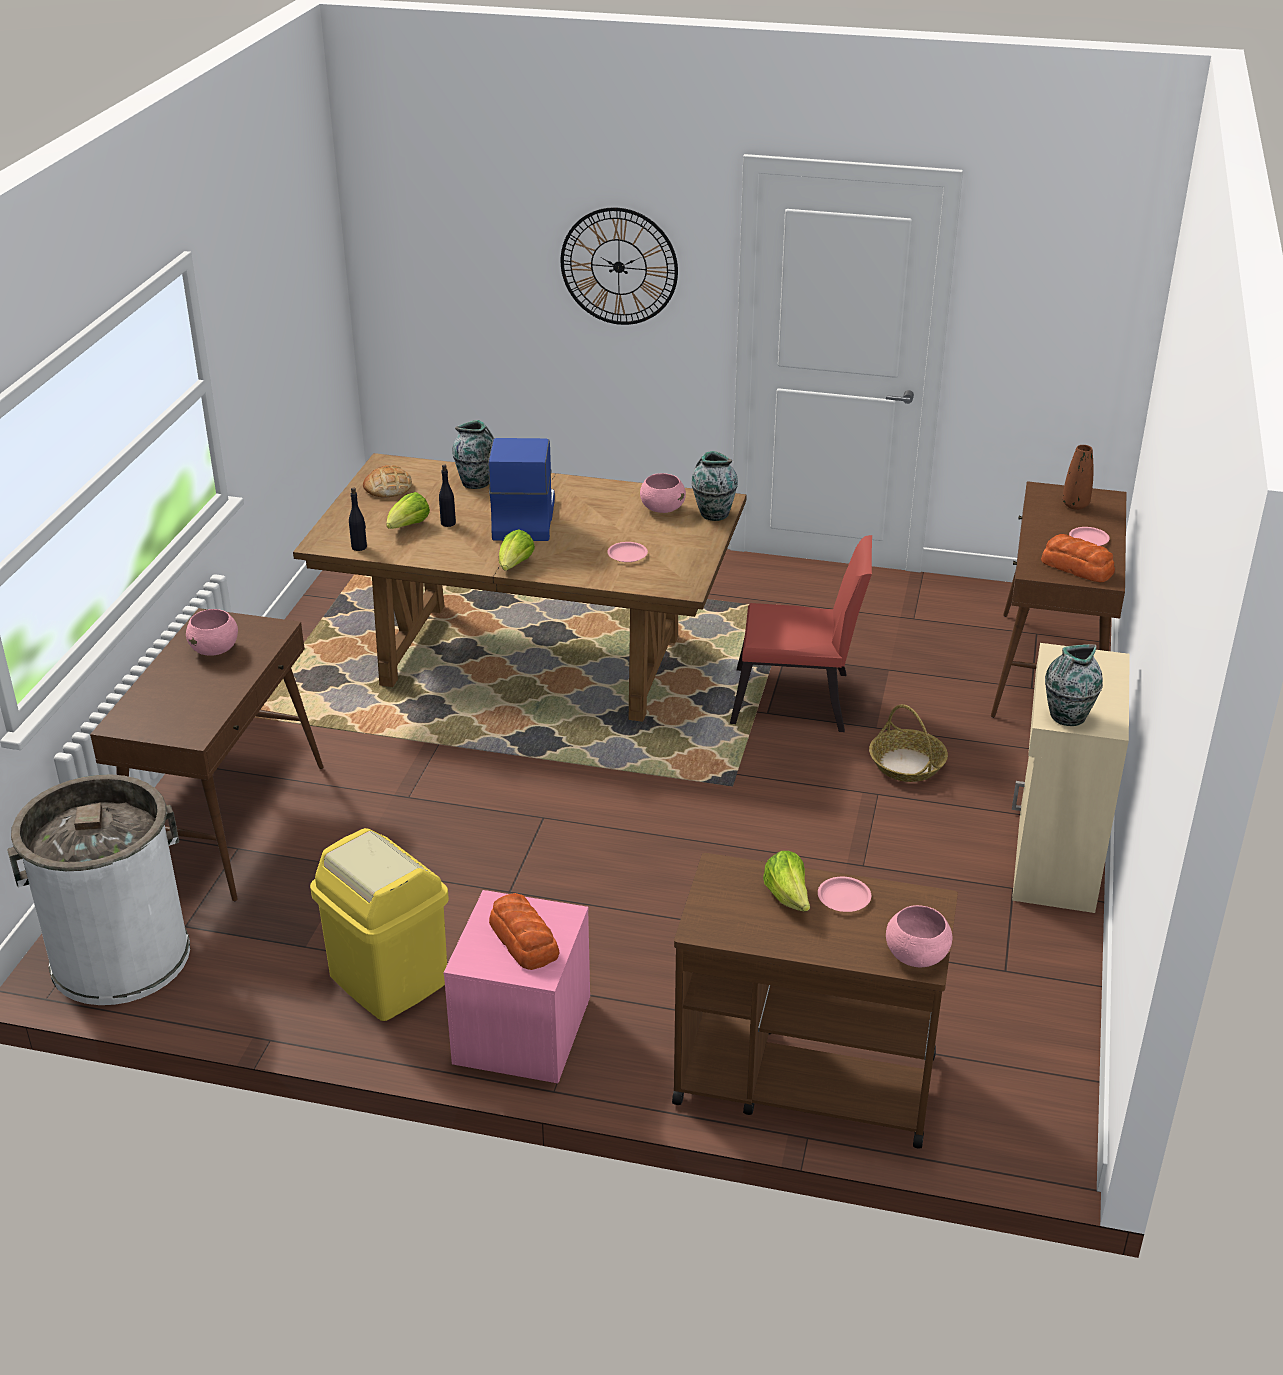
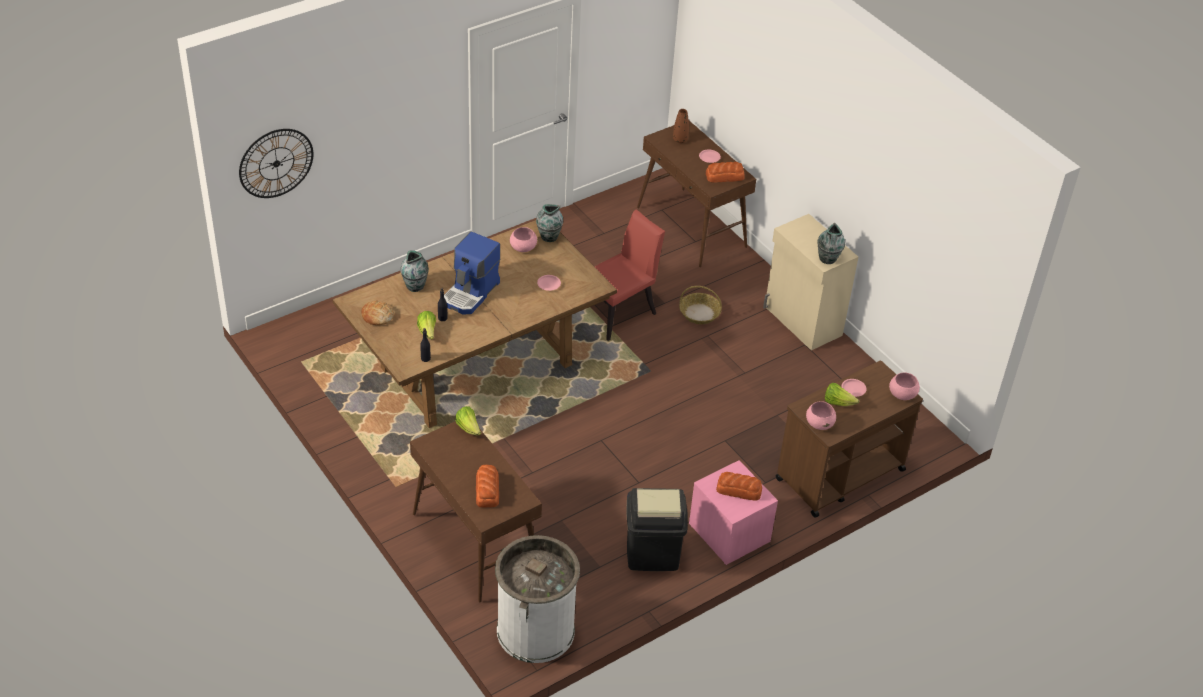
camera: 50 degrees left, 10 degrees up
(178, 699) = (487, 489): none -> bread
(215, 650) = (458, 455): pink bowl -> pink bowl (819, 424)
(388, 980) = (652, 553): yellow trash can -> black trash can
(515, 566) = (512, 322): lettuce -> lettuce (468, 428)
(522, 518) = (471, 293): coffee machine -> coffee machine turned 105 degrees counterclockwise
(619, 266) = (401, 118): wall clock -> wall clock (276, 163)

